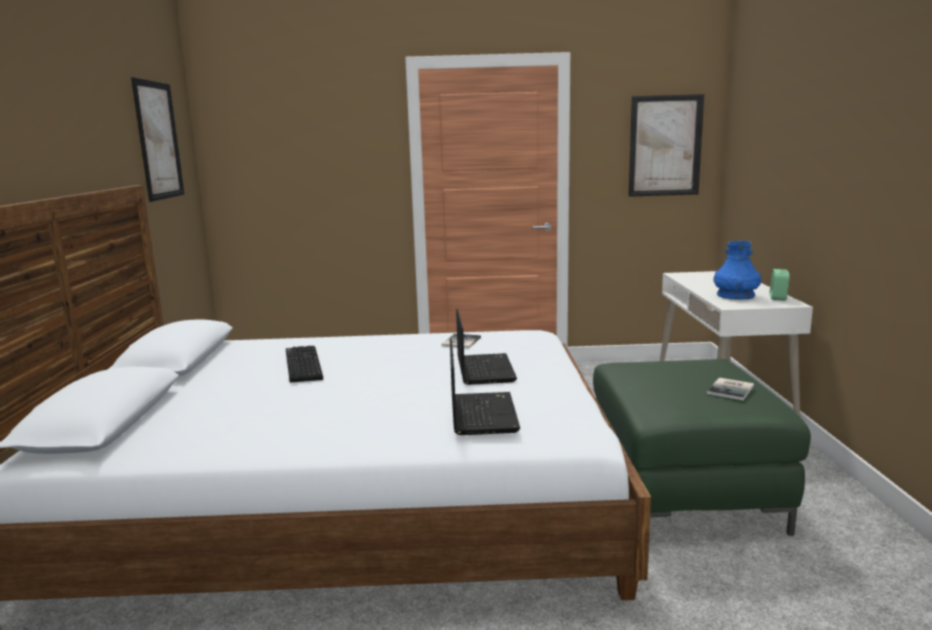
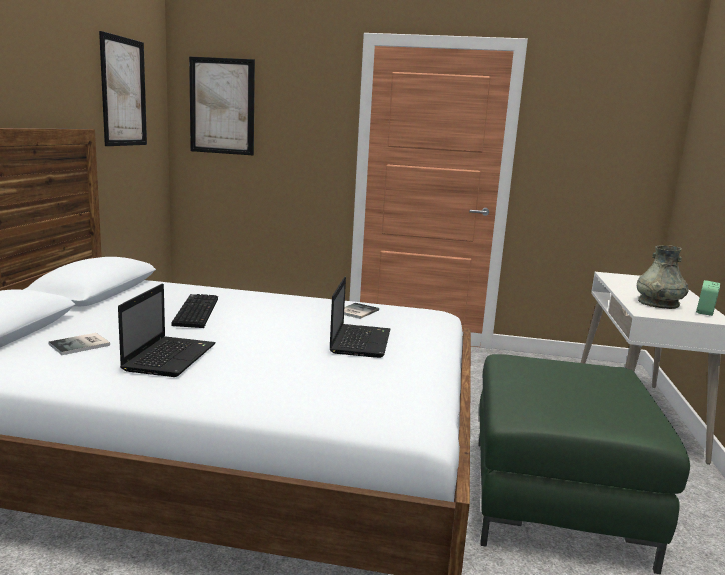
camera: 10 degrees right, 0 degrees up
(482, 414) = (325, 384): laptop -> laptop (170, 357)
(665, 146) = (617, 142): picture -> picture (222, 106)
(732, 389) = (615, 402): book -> book (81, 345)
(735, 295) = (658, 303): blue vase -> grey vase

